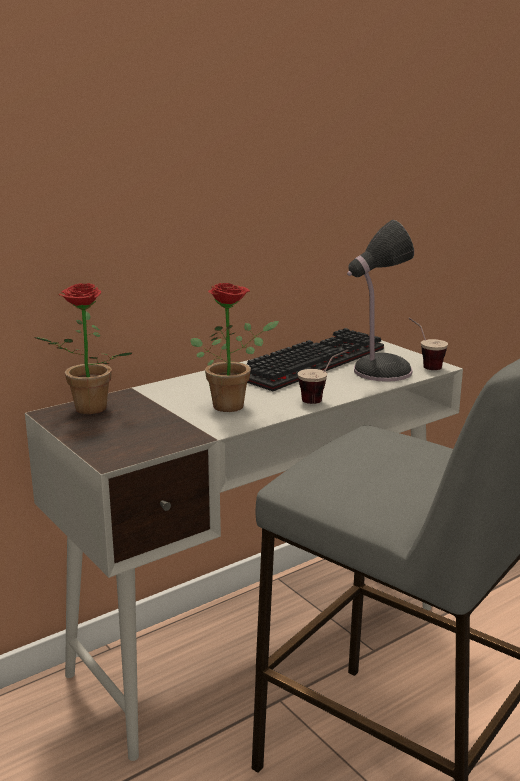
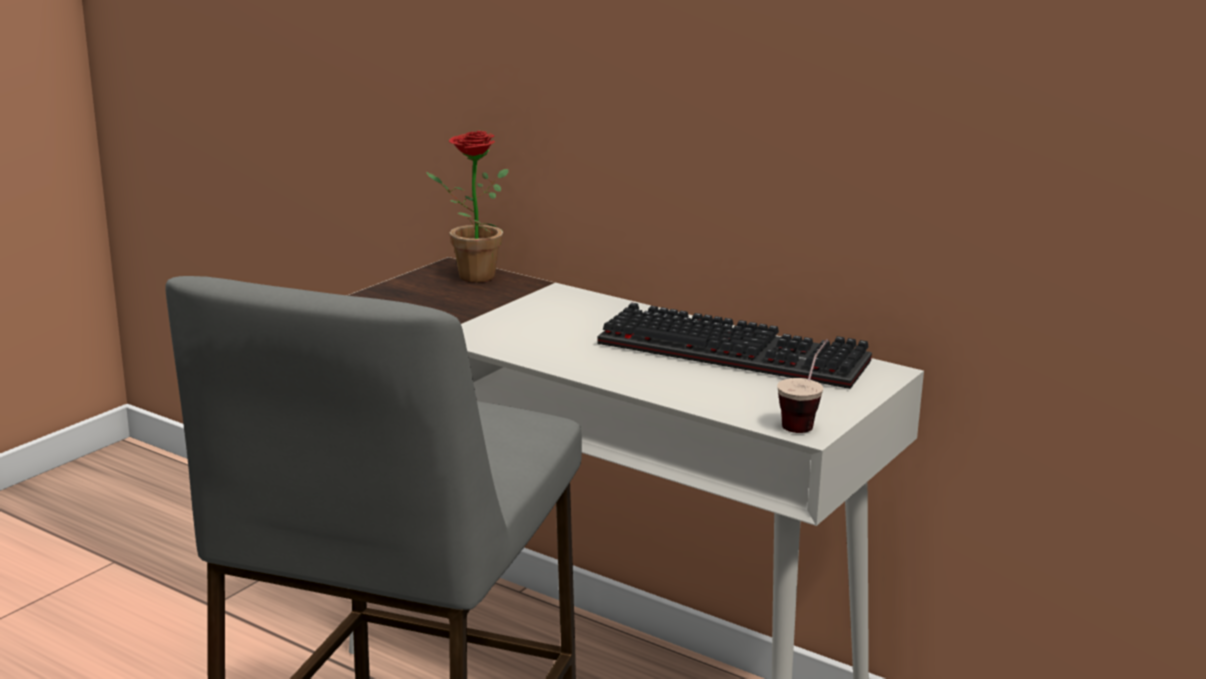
camera: 70 degrees right, 0 degrees up
(234, 404) = (537, 332): potted plant -> none
(322, 399) = (594, 372): cup -> none
(378, 371) = (740, 394): table lamp -> none

